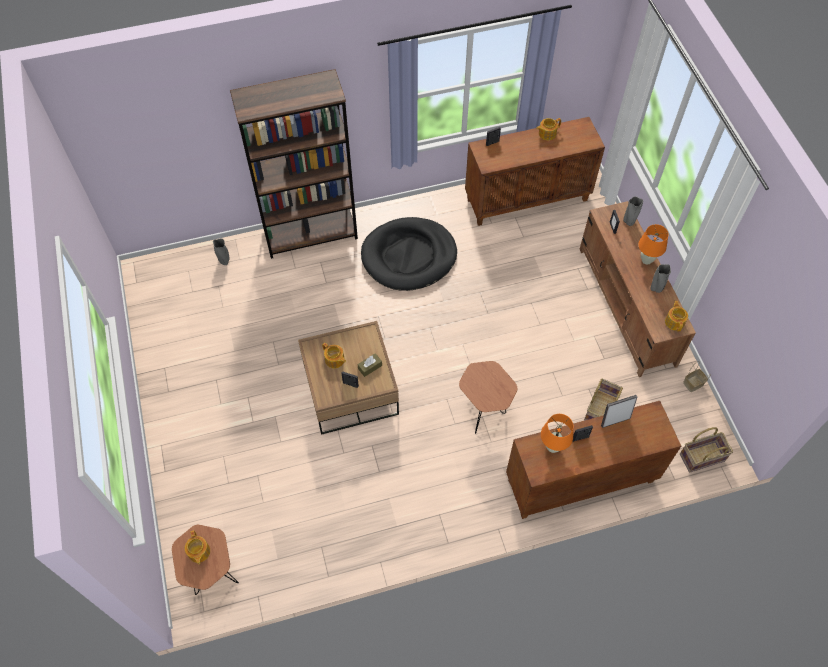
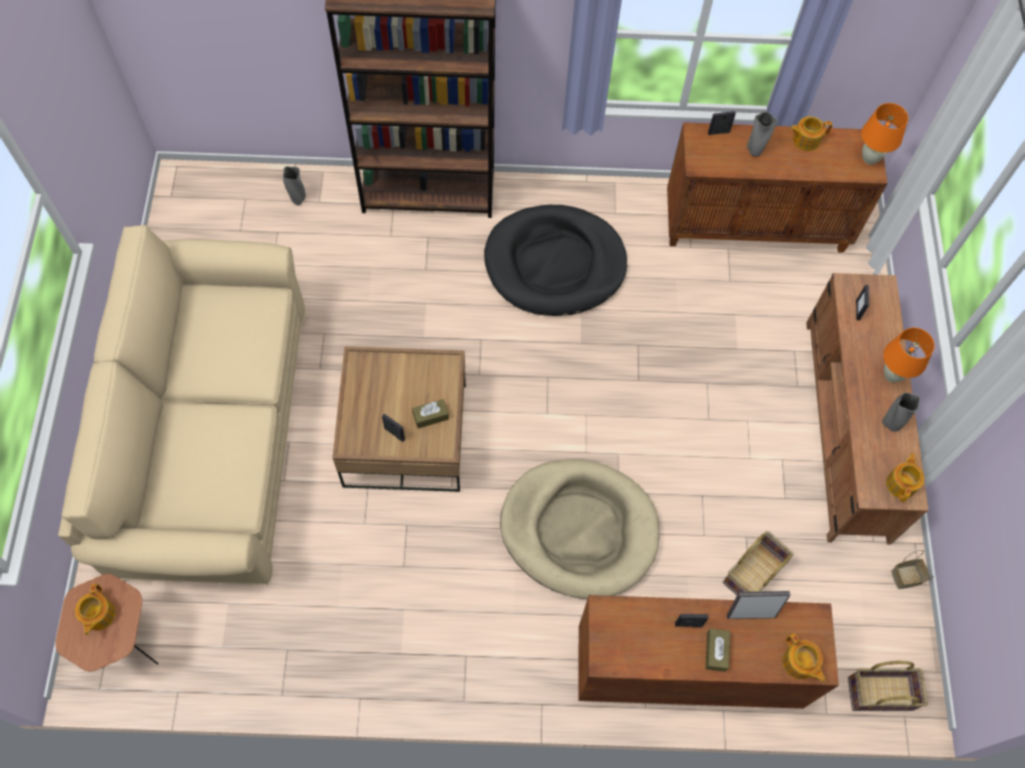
camera: 15 degrees right, 5 degrees up
(222, 428) = (213, 437): none -> beige sofa
(335, 360) = (385, 391): teapot -> teapot (799, 663)
(483, 415) = (579, 529): brown side table -> beige dog bed
(552, 447) = (642, 625): orange table lamp -> orange table lamp (869, 158)
(602, 448) = (716, 651): none -> brown tissue box
(628, 222) = (885, 308): grey vase -> grey vase (754, 151)

